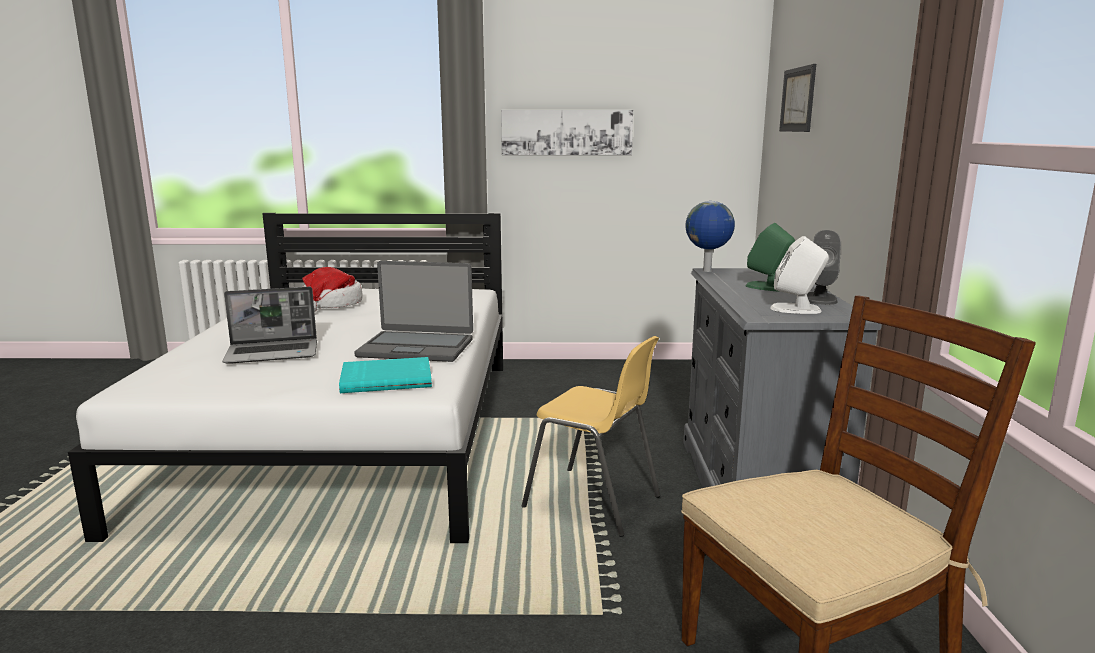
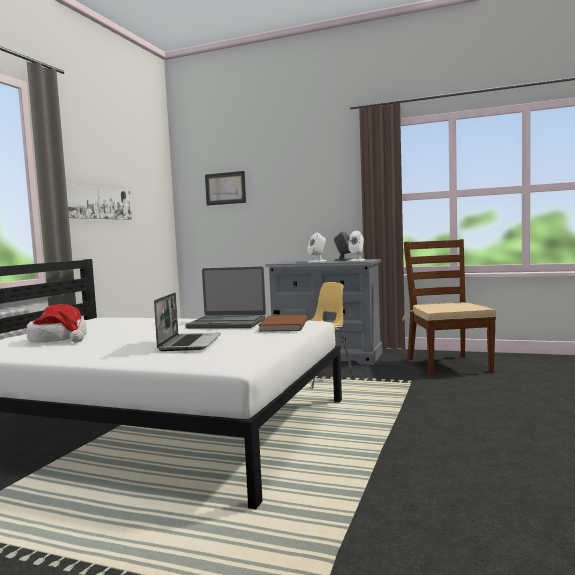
camera: 70 degrees left, 10 degrees down
(386, 378) = (282, 326): turquoise book -> brown book
(416, 348) = (227, 323): laptop -> laptop turned 75 degrees clockwise
(707, 271) = (276, 263): globe -> none
(767, 287) = (317, 261): green speaker -> white speaker

